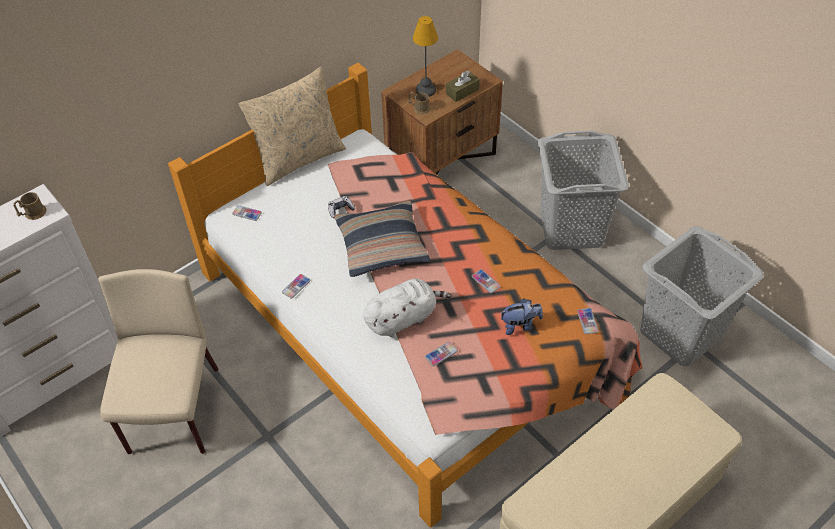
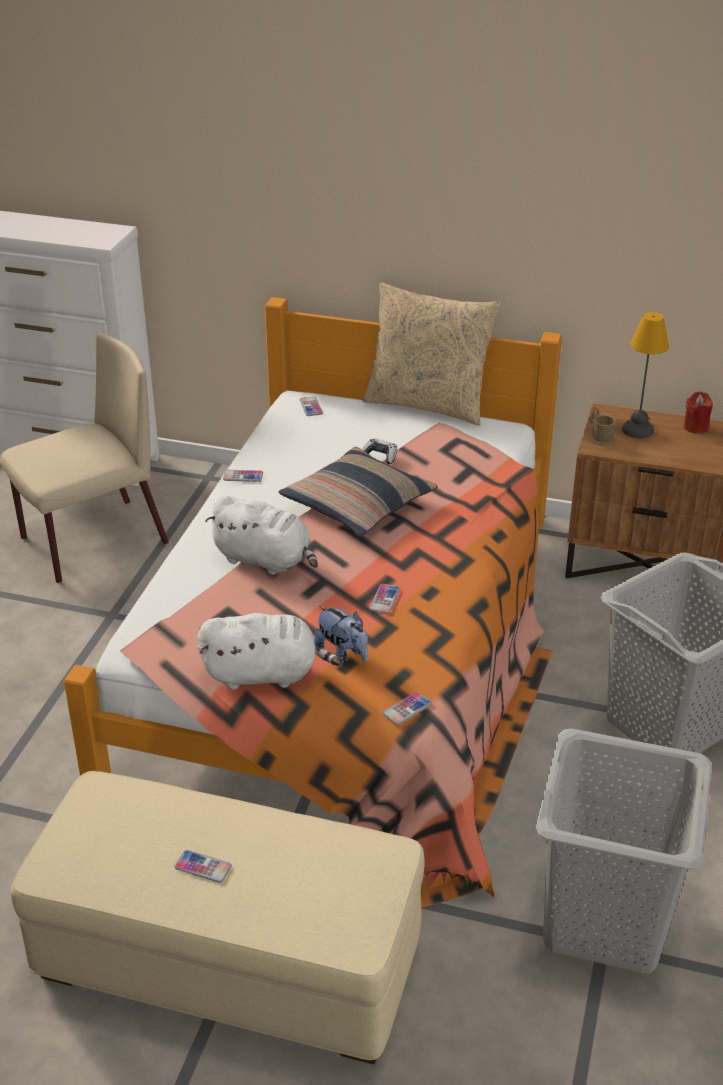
camera: 55 degrees right, 15 degrees down
(32, 214) = (94, 236): brown mug -> none
(441, 354) = (238, 607): phone -> phone (203, 867)
(444, 67) = (695, 427): none -> red candle
(462, 91) = (673, 455): brown tissue box -> none
(513, 370) = (265, 674): none -> white plush toy

